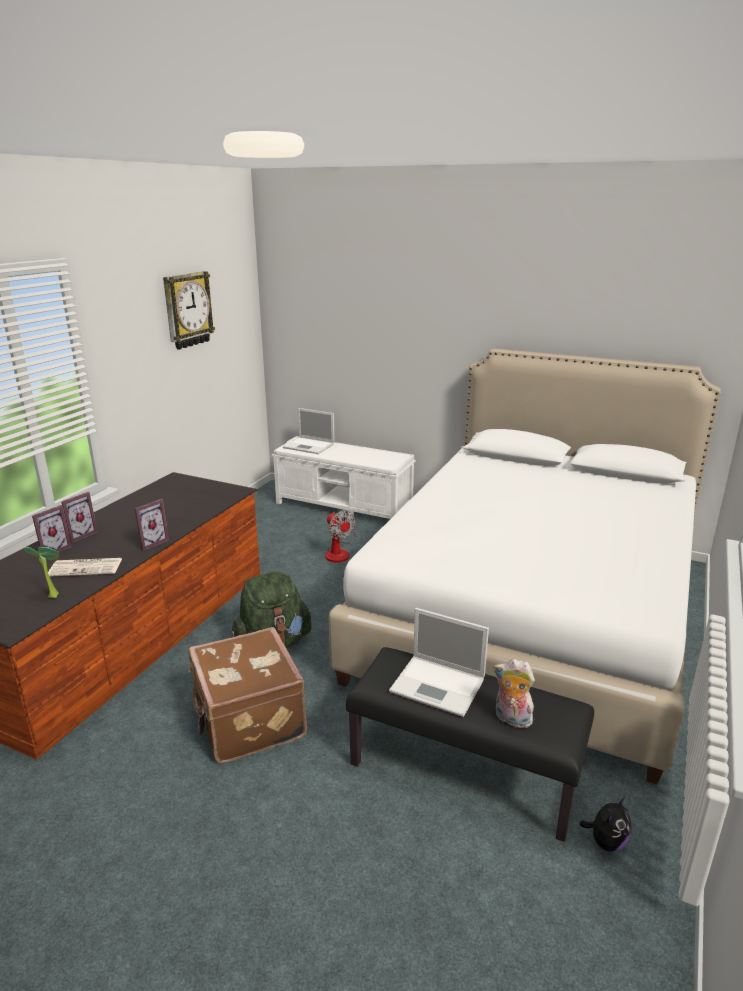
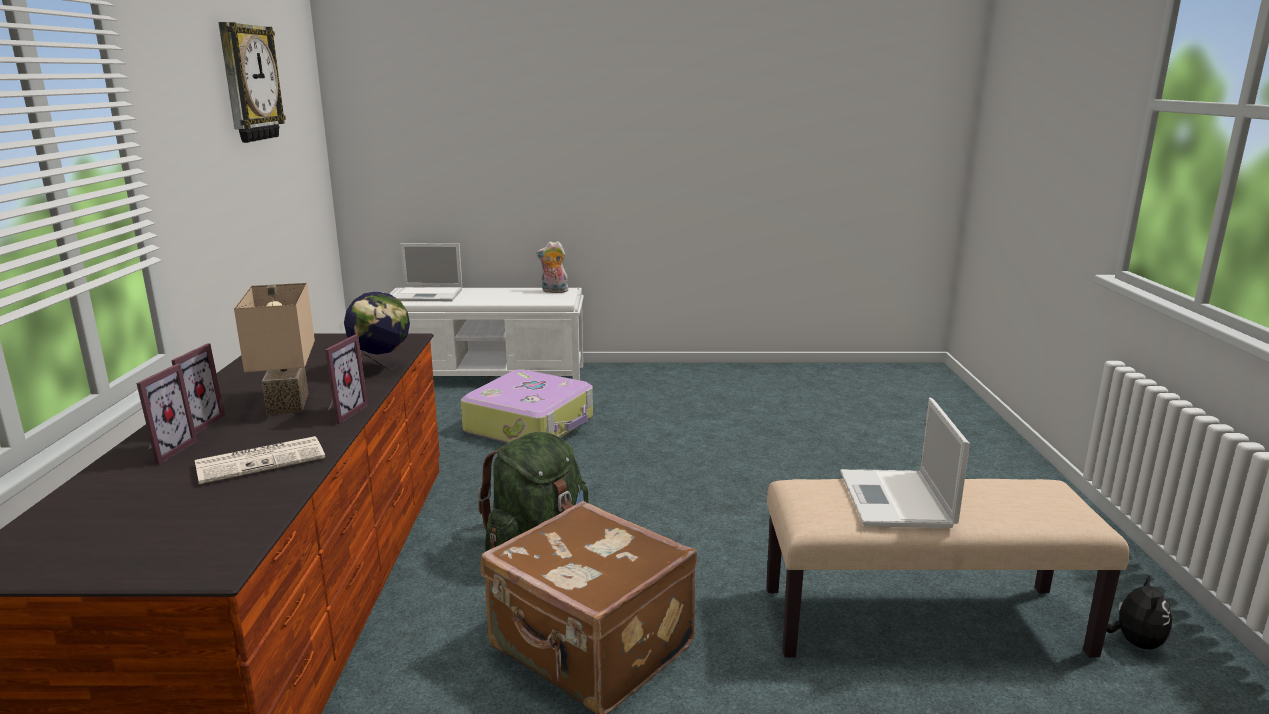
camera: 25 degrees left, 5 degrees down
(52, 595) = (239, 506): potted plant -> none
(134, 530) = (291, 404): none -> beige table lamp
(201, 513) = (382, 369): none -> globe
(340, 552) = (531, 425): fan -> suitcase
(439, 685) = (896, 500): laptop -> laptop turned 90 degrees clockwise
(465, 771) = (923, 620): black bench -> beige bench
(511, 719) = (1015, 512): plush toy -> plush toy (554, 291)
(533, 613) = (827, 441): white bed -> none

